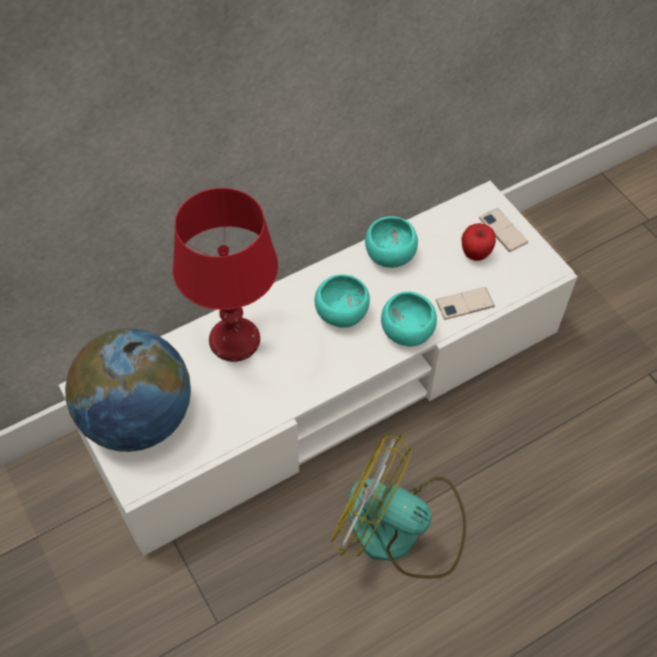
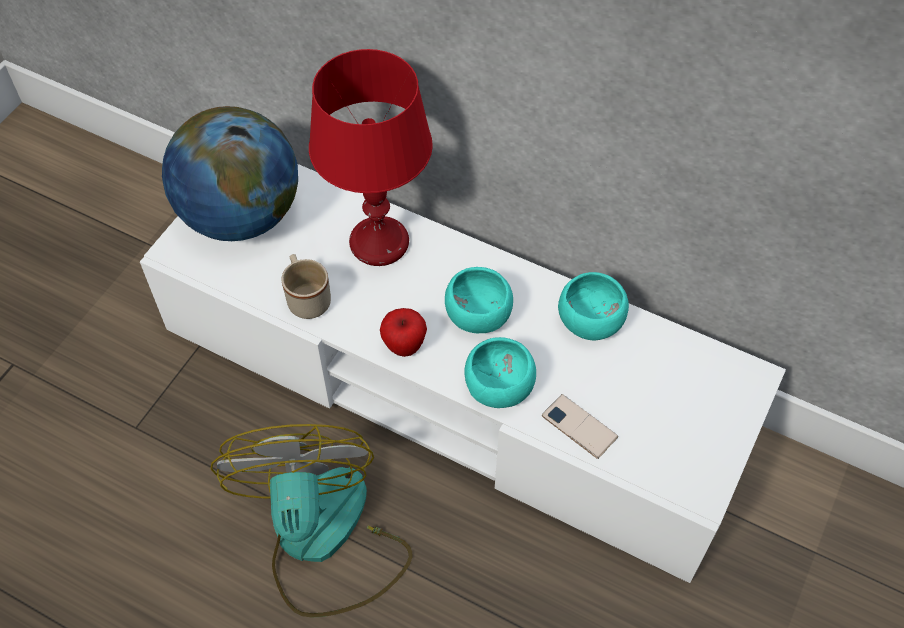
camera: 60 degrees right, 0 degrees up
(250, 410) = (307, 297): none -> beige mug
(475, 254) = (659, 405): apple -> apple (404, 346)
(503, 230) = (719, 417): phone -> none

